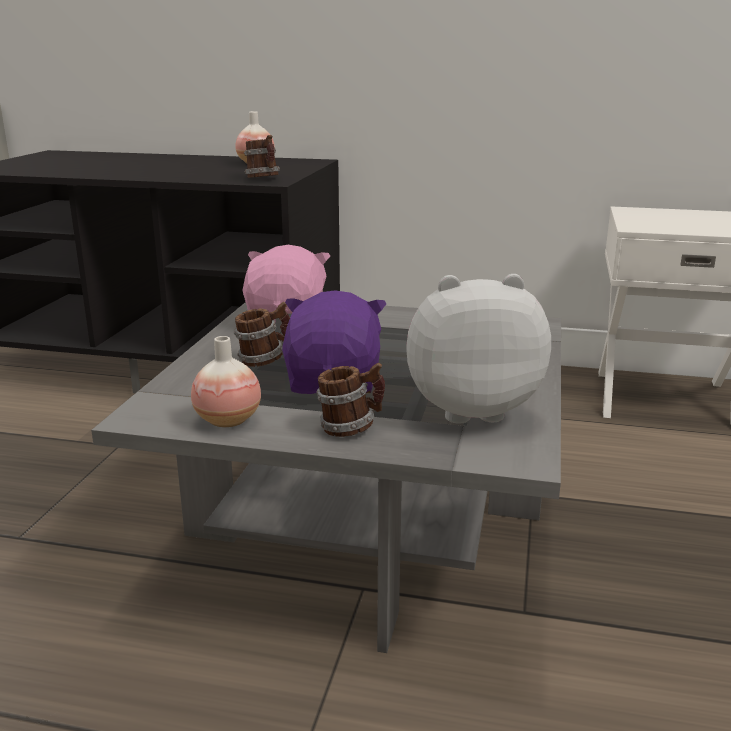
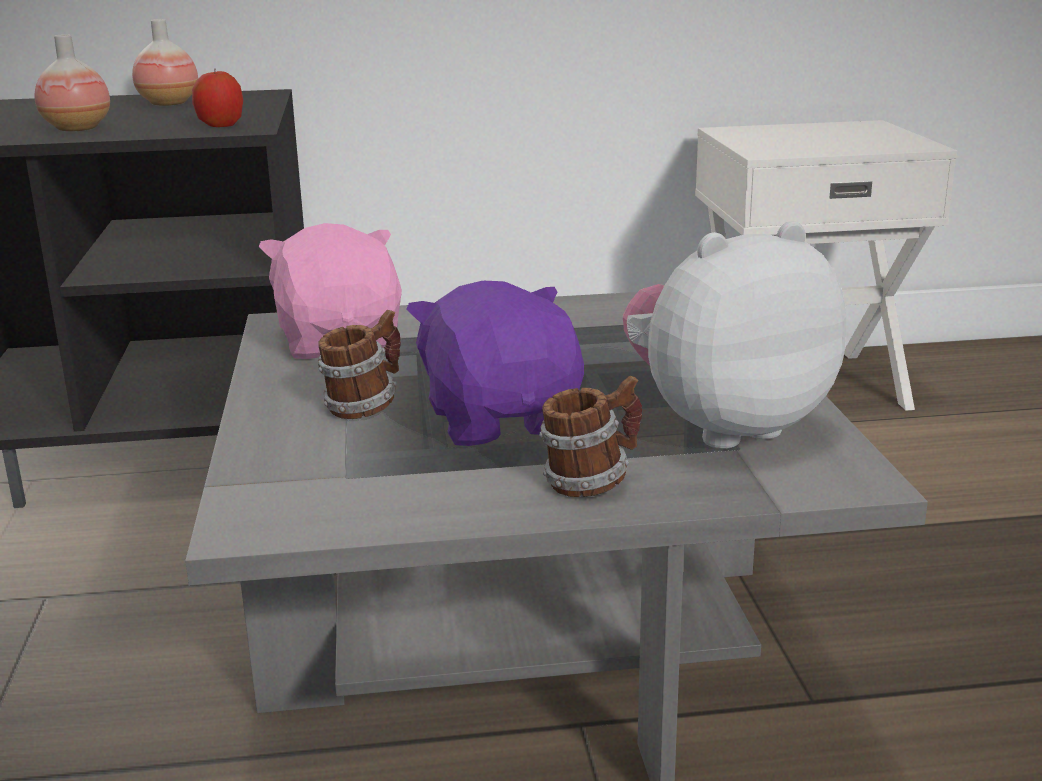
camera: 20 degrees left, 0 degrees up
(228, 420) = (398, 504): vase -> vase (77, 129)
(264, 179) = (221, 125): mug -> apple

